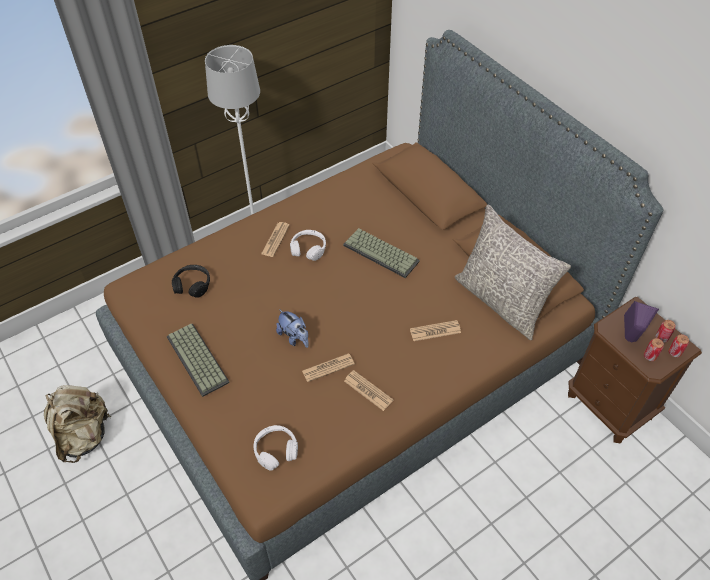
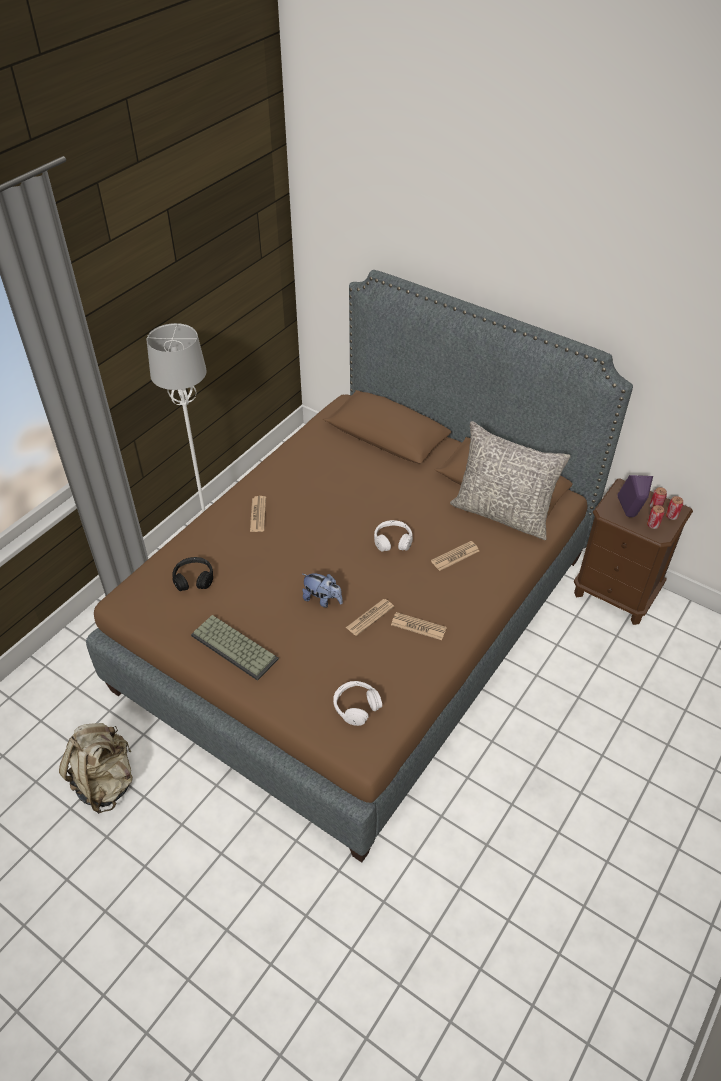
camera: 20 degrees left, 5 degrees down
(308, 249) = (296, 514): white headphones -> white headphones (393, 541)
(382, 253) = (370, 500): keyboard -> none

